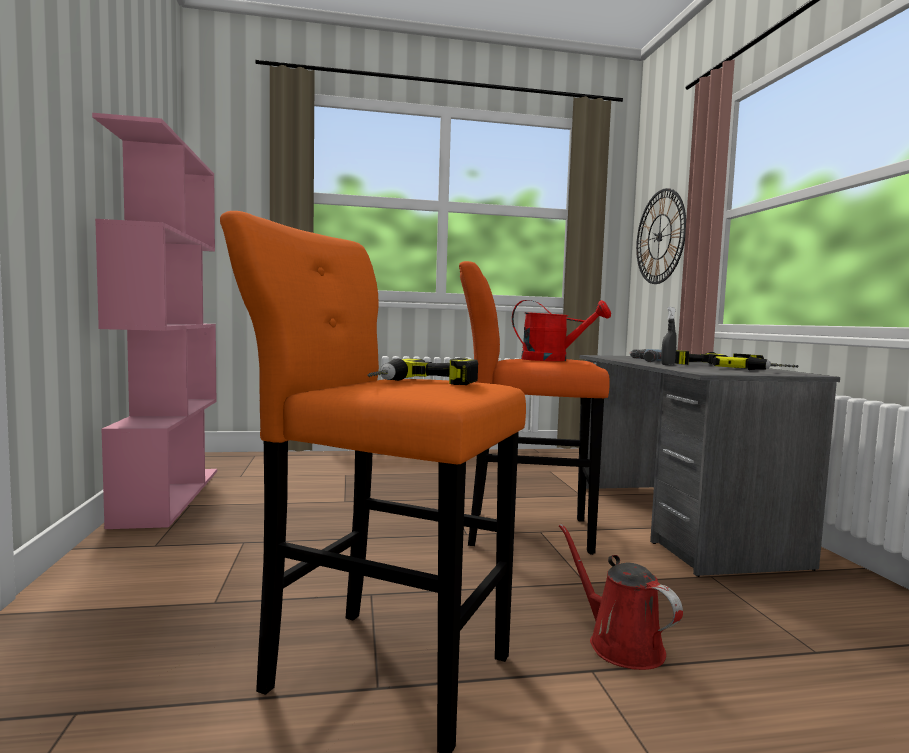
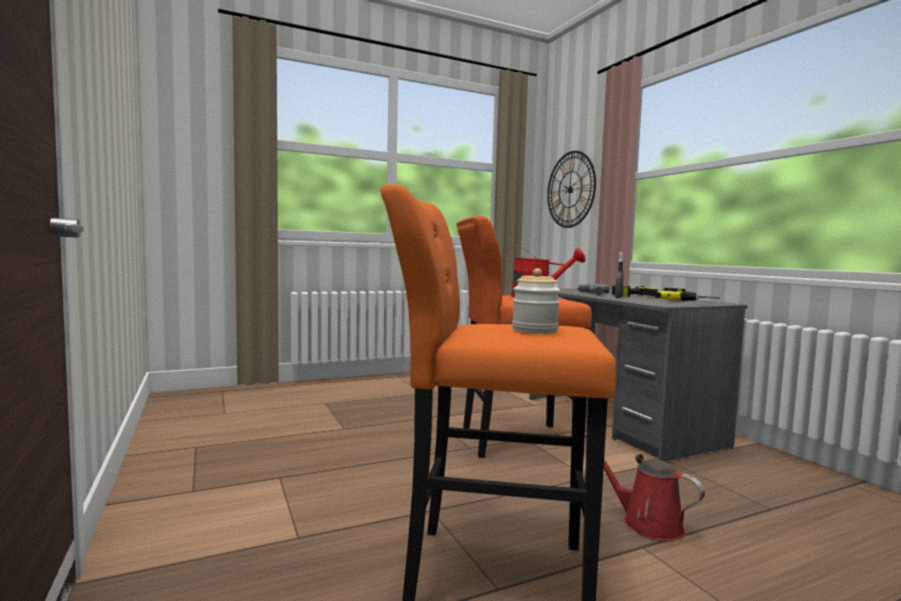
camera: 15 degrees left, 0 degrees up
(168, 495) = (165, 439): pink bookcase -> none
(423, 384) = (534, 330): power drill -> jar

